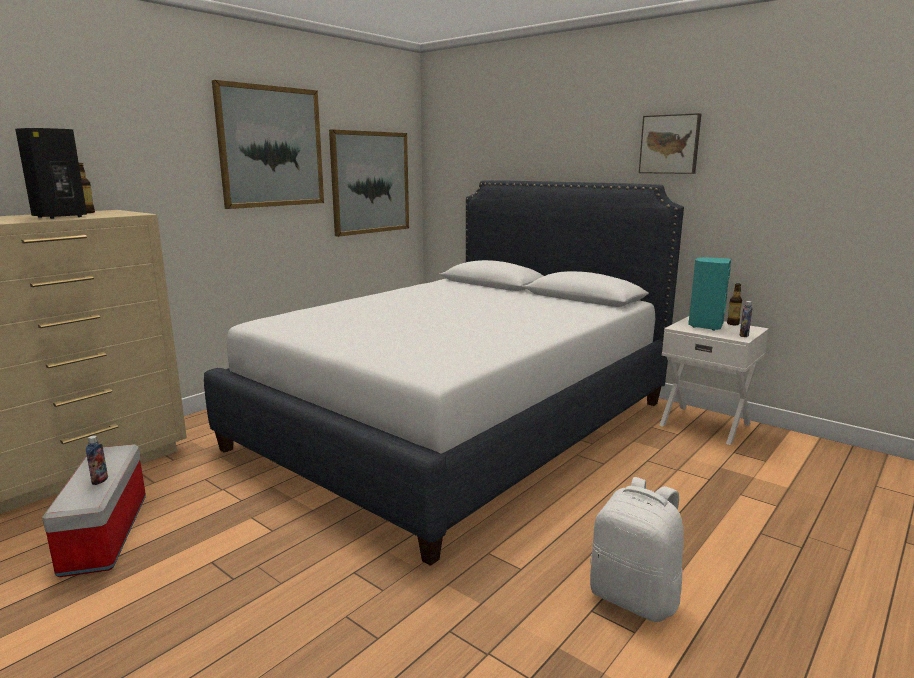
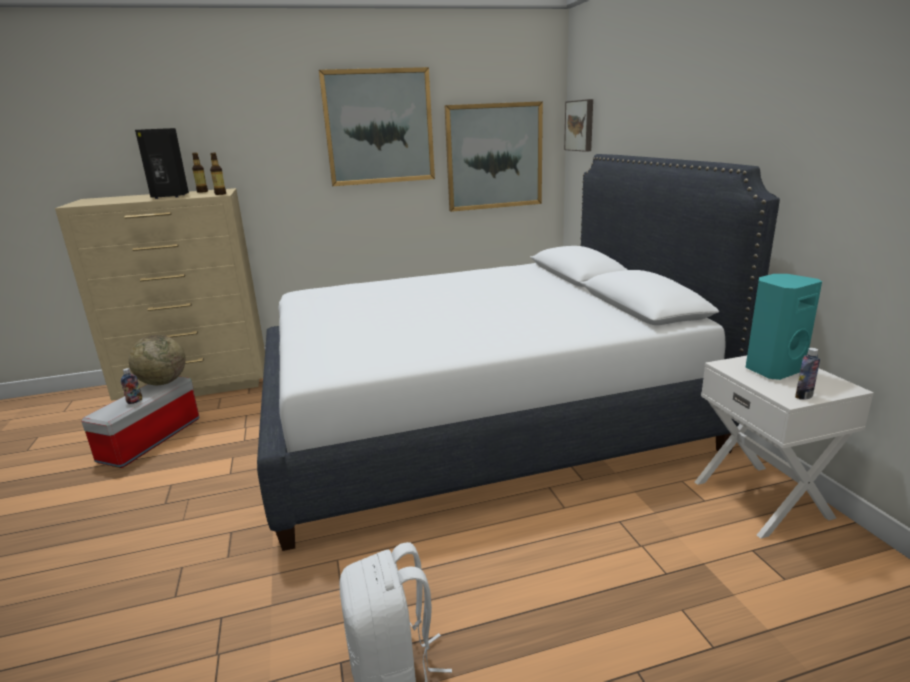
camera: 35 degrees right, 5 degrees up
(105, 455) = (163, 382): none -> globe
(670, 144) = (782, 107): picture -> picture (580, 125)
(733, 324) = (823, 374): bottle -> bottle (220, 194)

